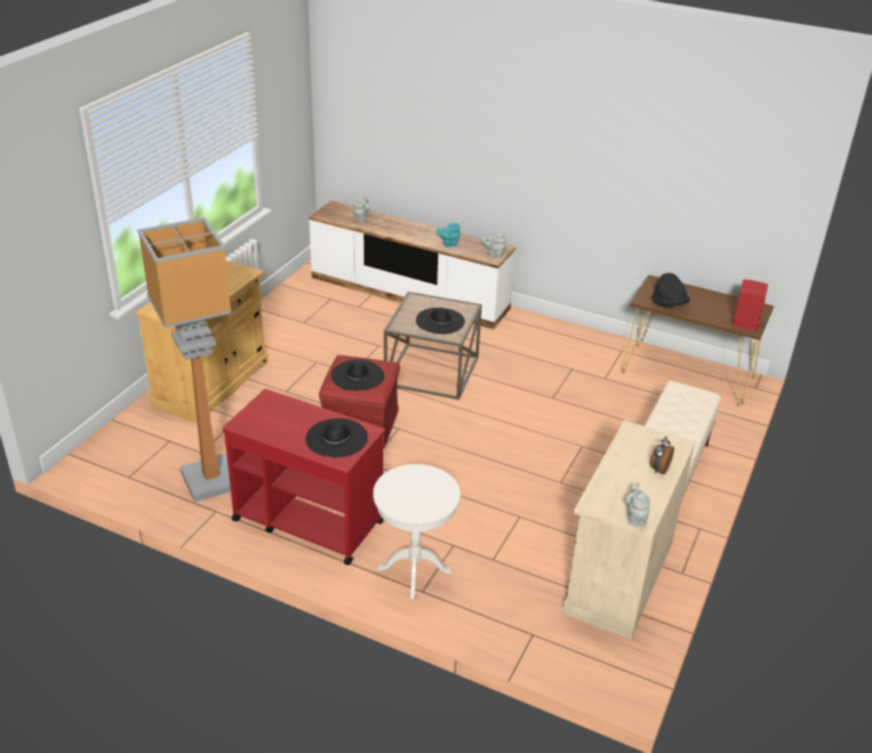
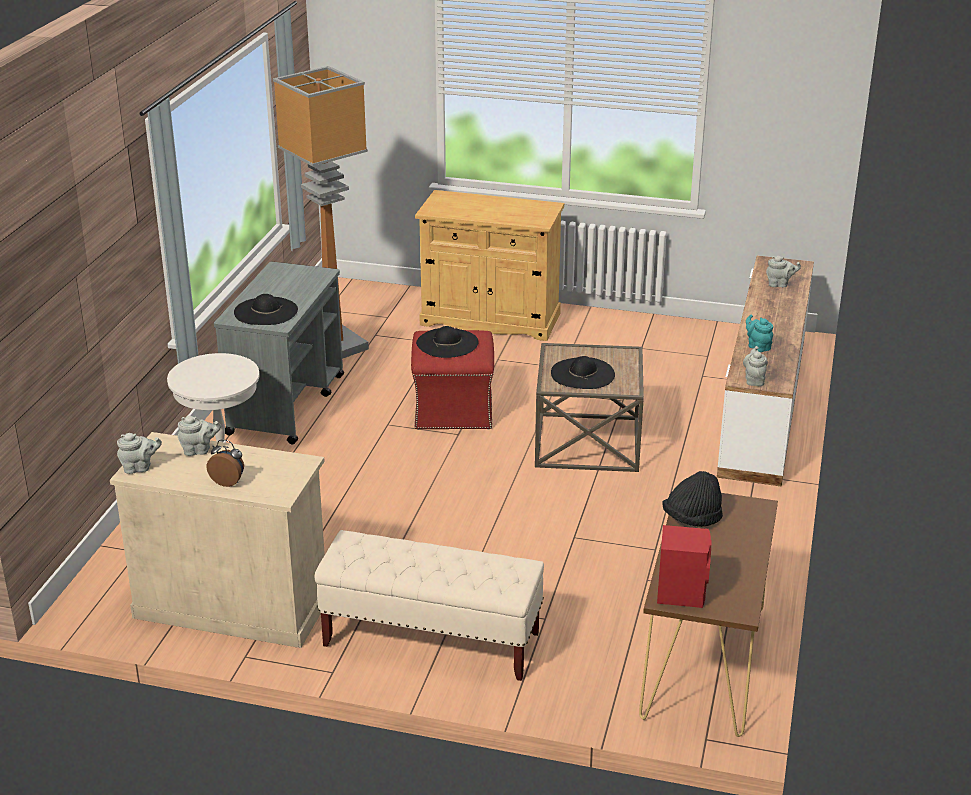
camera: 80 degrees right, 5 degrees down
(307, 520) = (287, 404): red cart -> grey cart
(609, 482) = (199, 450): none -> grey teapot

